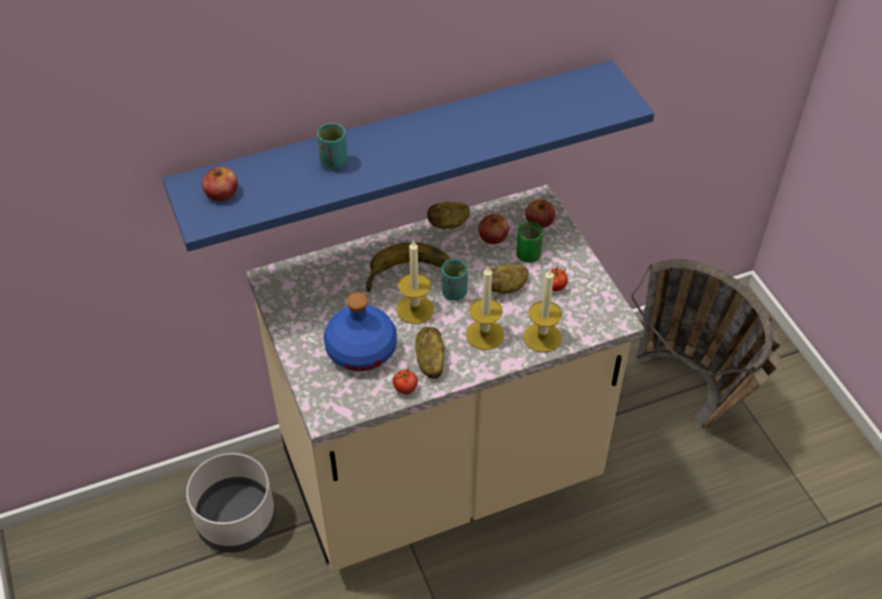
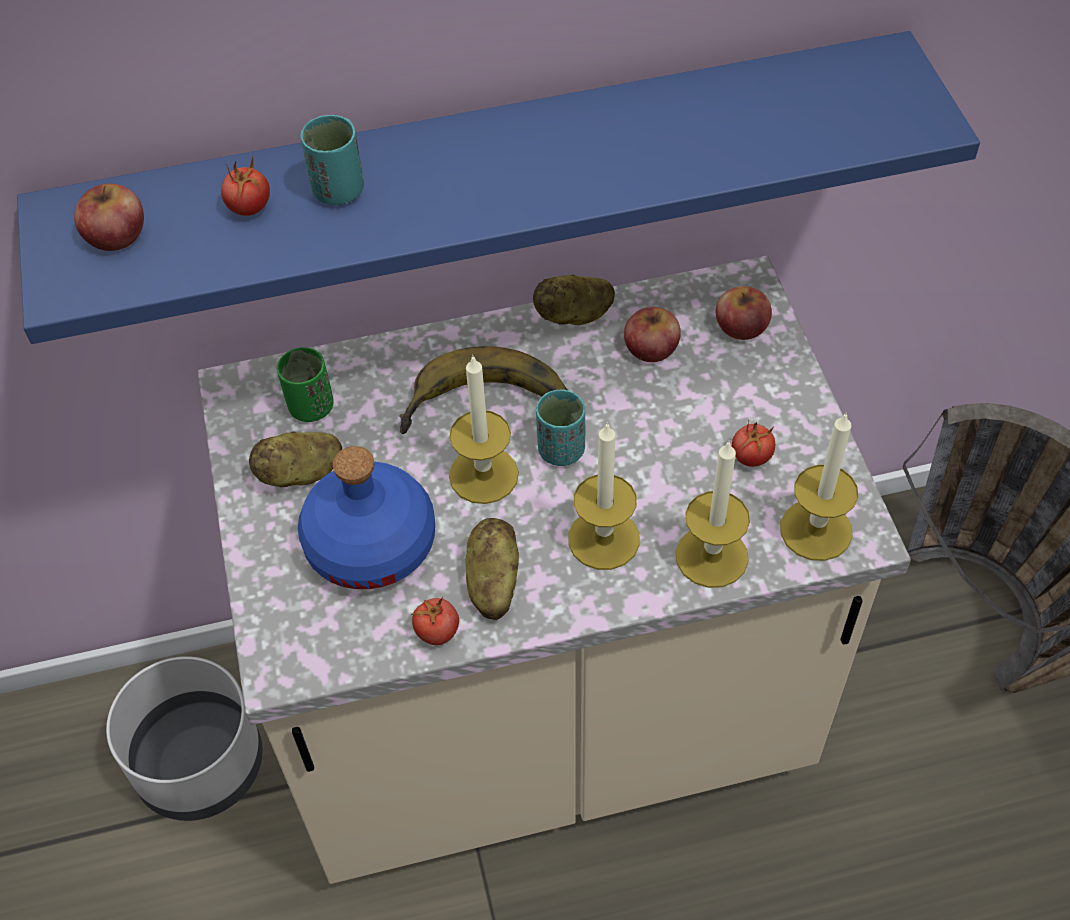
camera: 10 degrees right, 5 degrees up
(289, 174) = (249, 208): none -> tomato
(507, 287) = (661, 450): potato -> potato (300, 474)
(528, 255) = (710, 390): green cup -> green cup (311, 407)
(594, 319) = (816, 530): none -> candle

